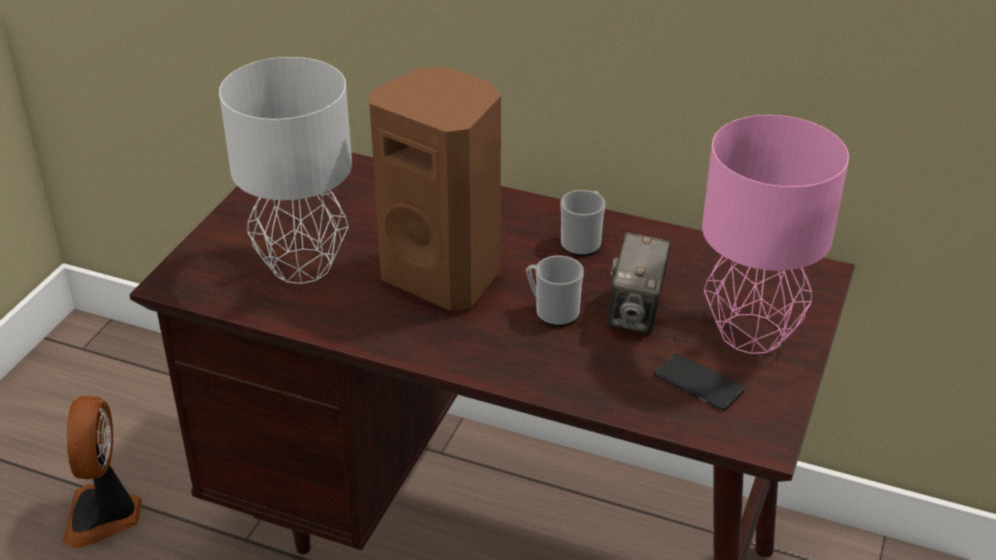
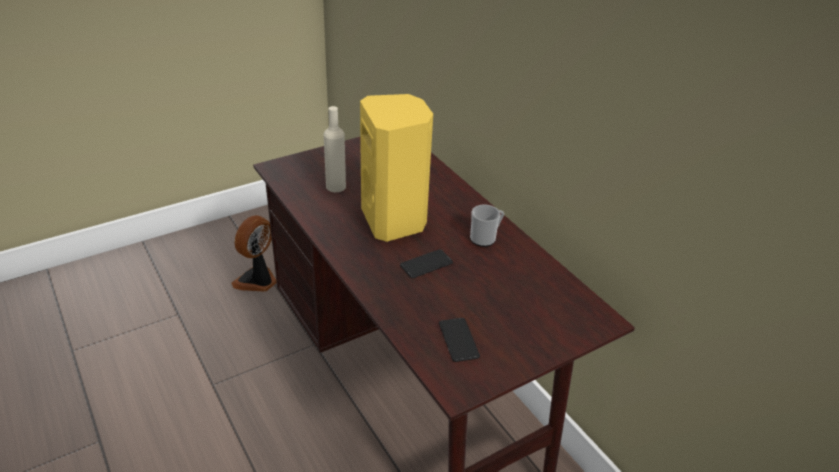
camera: 35 degrees right, 0 degrees up
(302, 267) = (336, 186): grey table lamp -> beige bottle
(444, 275) = (395, 221): brown speaker -> yellow speaker
(552, 312) = (426, 264): mug -> phone
(635, 313) = (468, 287): camera -> none
(753, 333) = (522, 331): pink table lamp -> none

